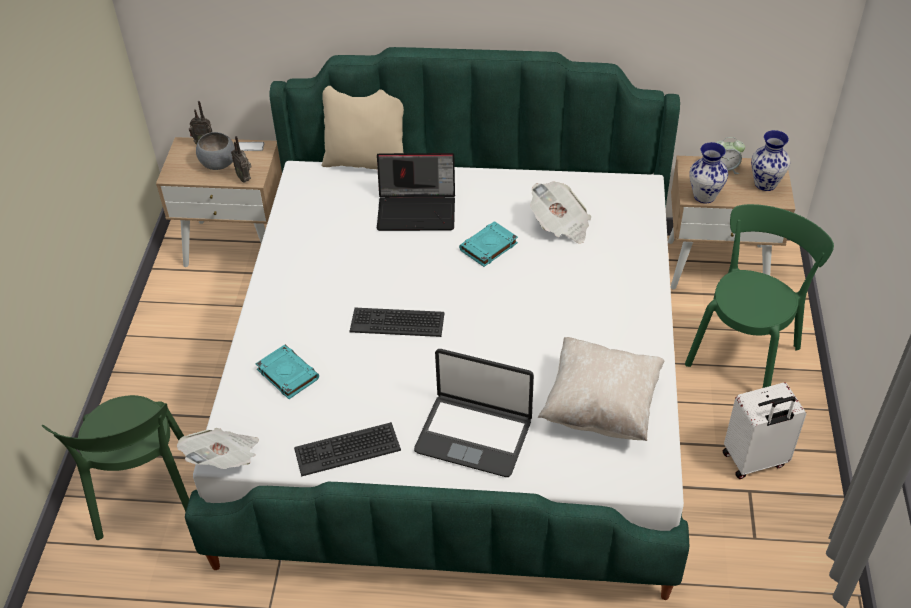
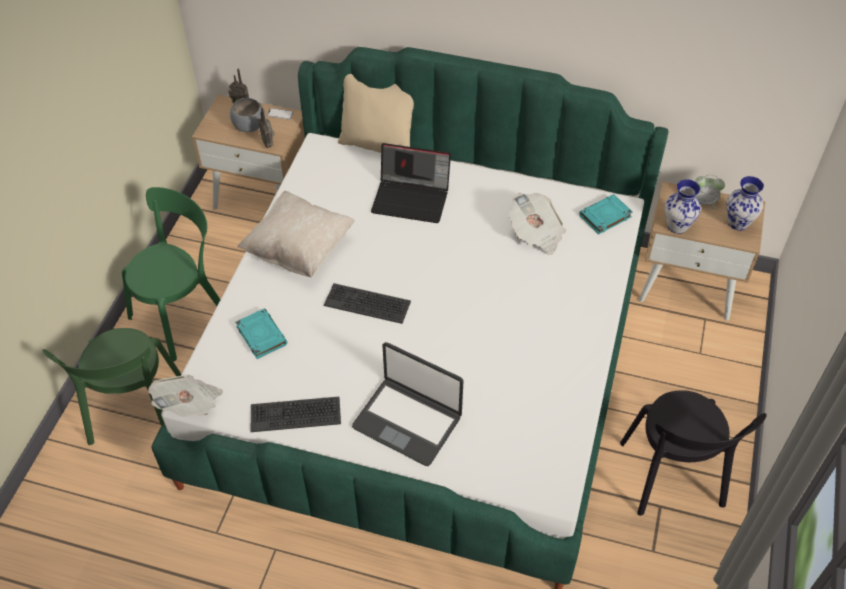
camera: 10 degrees right, 5 degrees up
(488, 247) = (465, 245): turquoise book -> turquoise book (605, 217)
(600, 407) = (526, 415): beige pillow -> beige pillow (299, 249)
(745, 352) = (691, 374): green chair -> green chair (184, 315)
(755, 461) = (672, 479): white suitcase -> black chair

